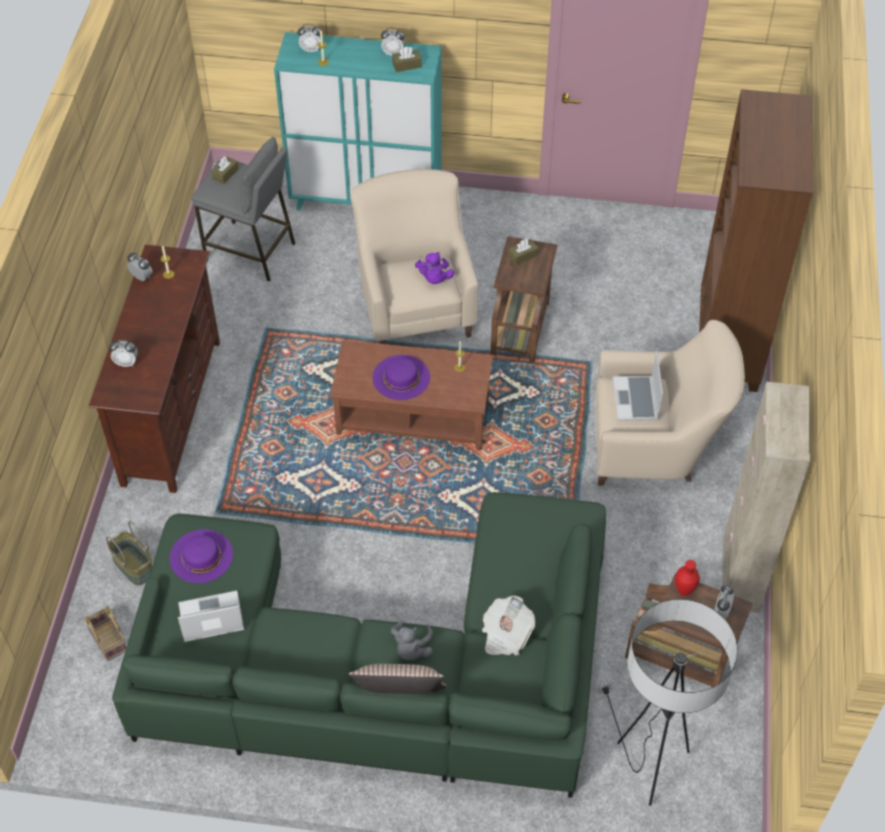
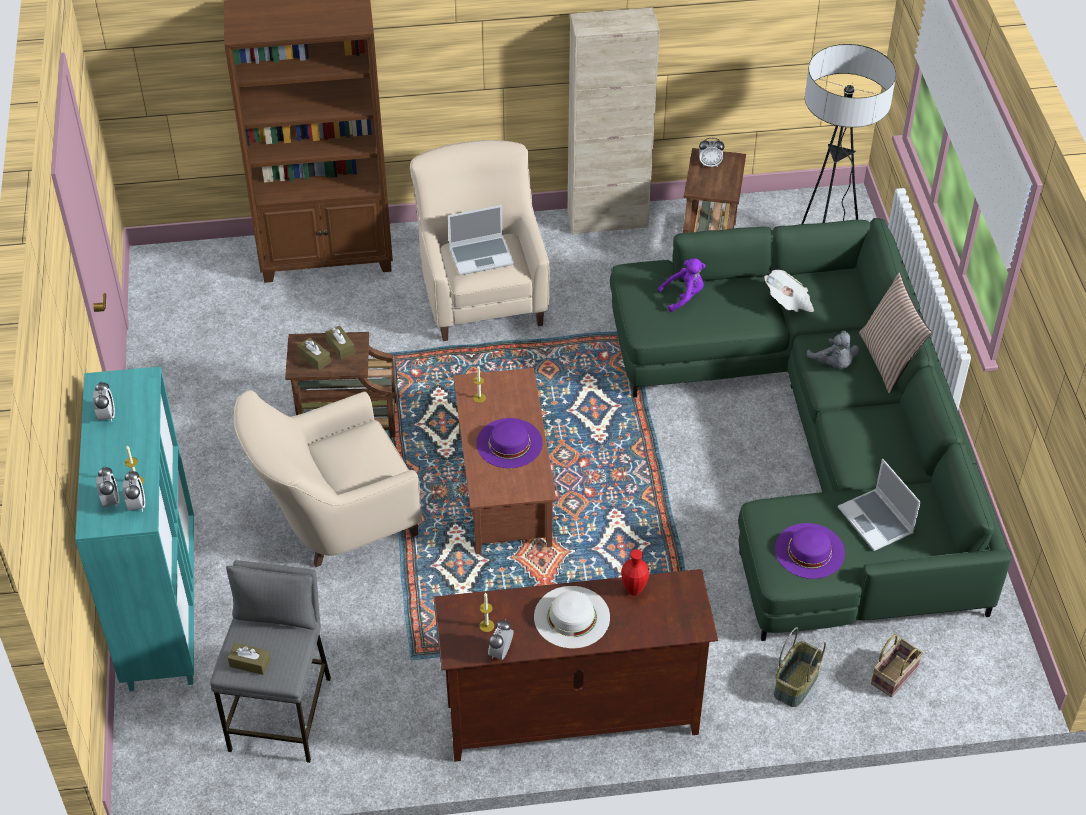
camera: 105 degrees left, 5 degrees down
(126, 362) = (640, 623): alarm clock -> alarm clock (136, 505)
(152, 323) = (572, 617): none -> white hat
(407, 65) = (130, 397): brown tissue box -> brown tissue box (340, 347)
(411, 649) = (834, 363): grey plush toy -> grey plush toy turned 60 degrees clockwise
(434, 278) = (354, 443): purple plush toy -> purple plush toy (683, 296)
(684, 591) = (699, 187): red vase -> red vase (634, 590)

